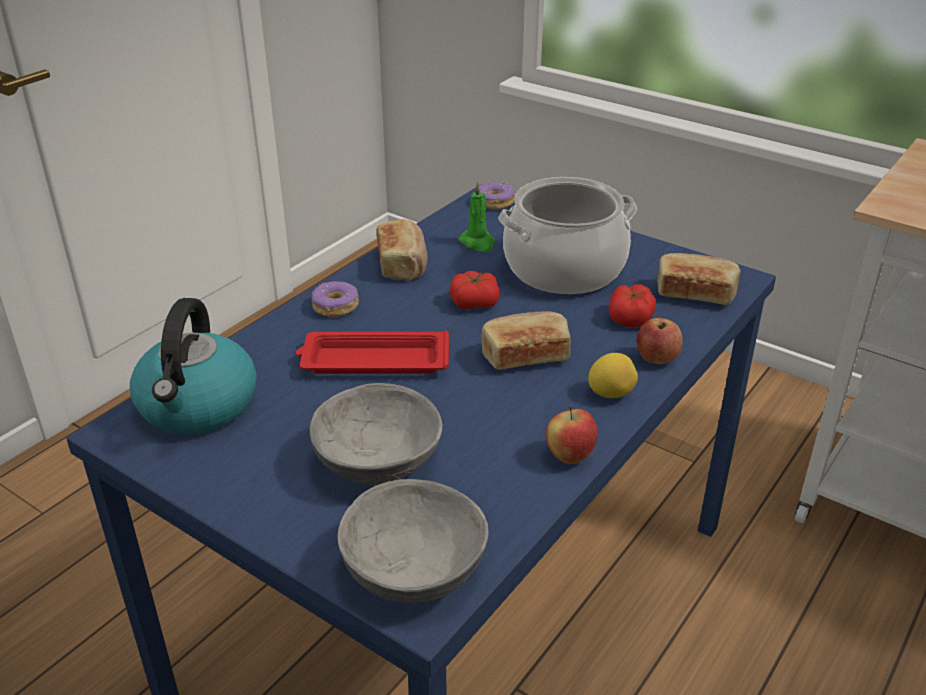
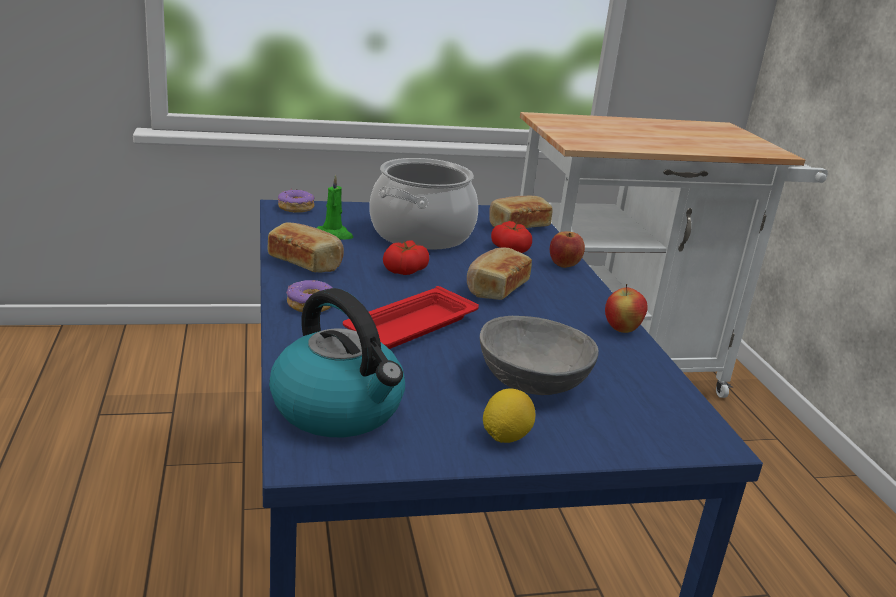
camera: 50 degrees left, 10 degrees down
(412, 569) = (668, 425): grey bowl -> none
(610, 393) = (577, 290): lemon -> lemon (505, 437)

